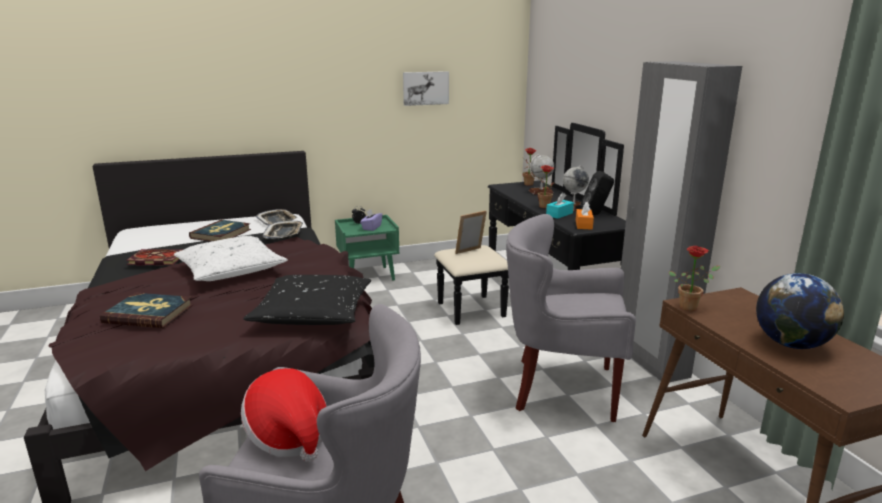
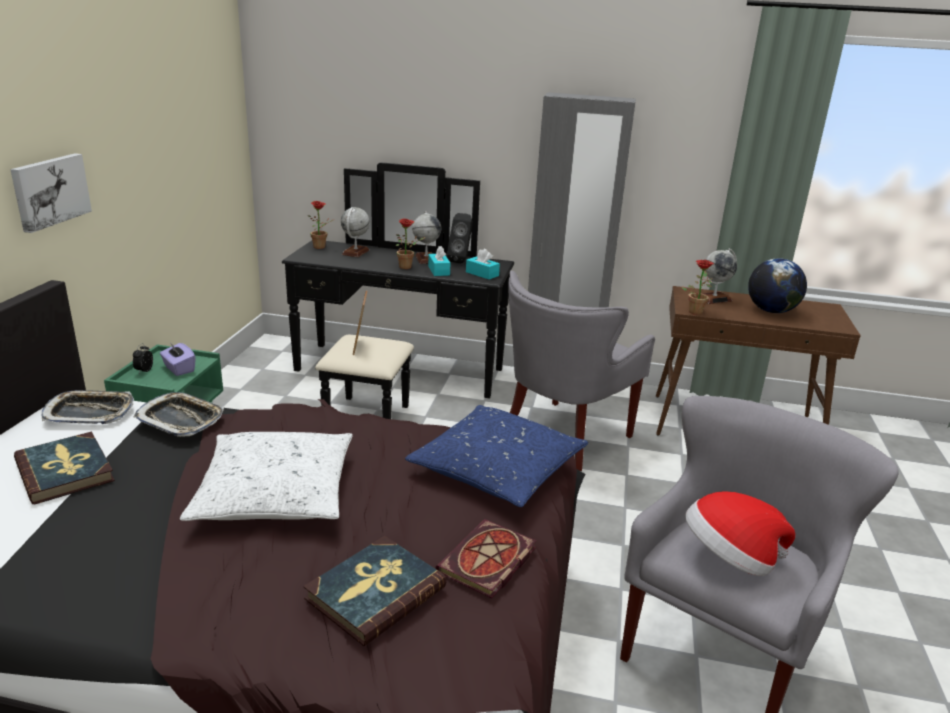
camera: 60 degrees left, 5 degrees up
(155, 259) = (110, 555): book -> book (487, 562)
(313, 313) = (497, 469): black pillow -> blue pillow
(425, 88) = (166, 139): picture -> picture (49, 191)
(583, 225) = (482, 274): orange tissue box -> turquoise tissue box
(751, 310) = (714, 299): none -> globe

